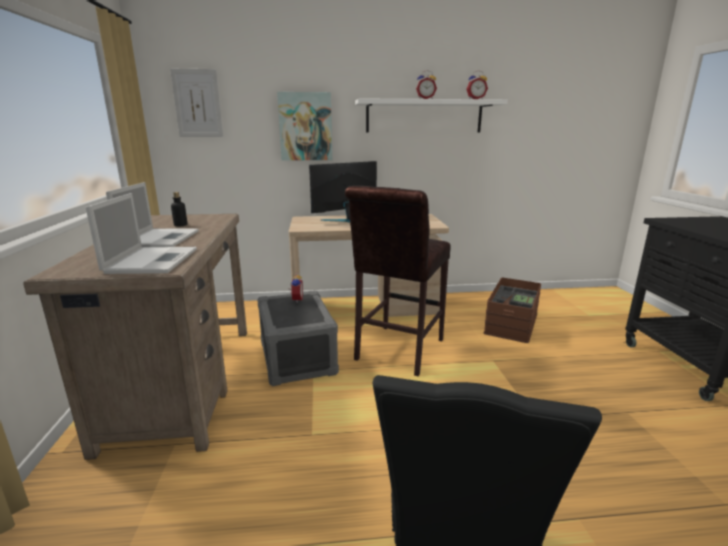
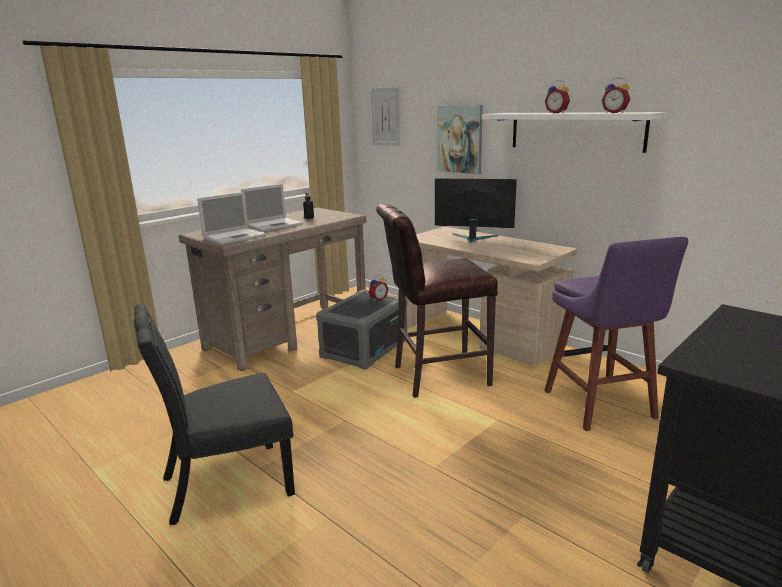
camera: 50 degrees right, 0 degrees up
(512, 323) = (599, 405): brown storage box -> purple stool

